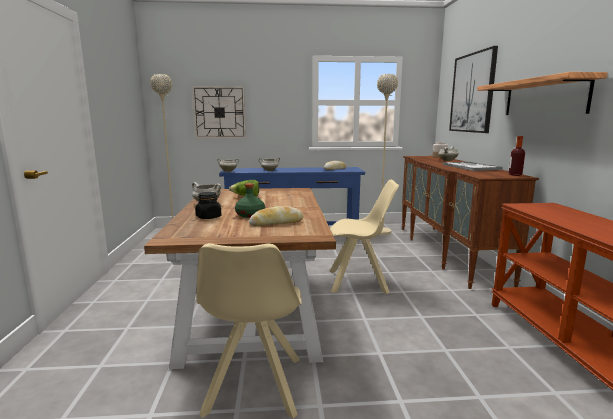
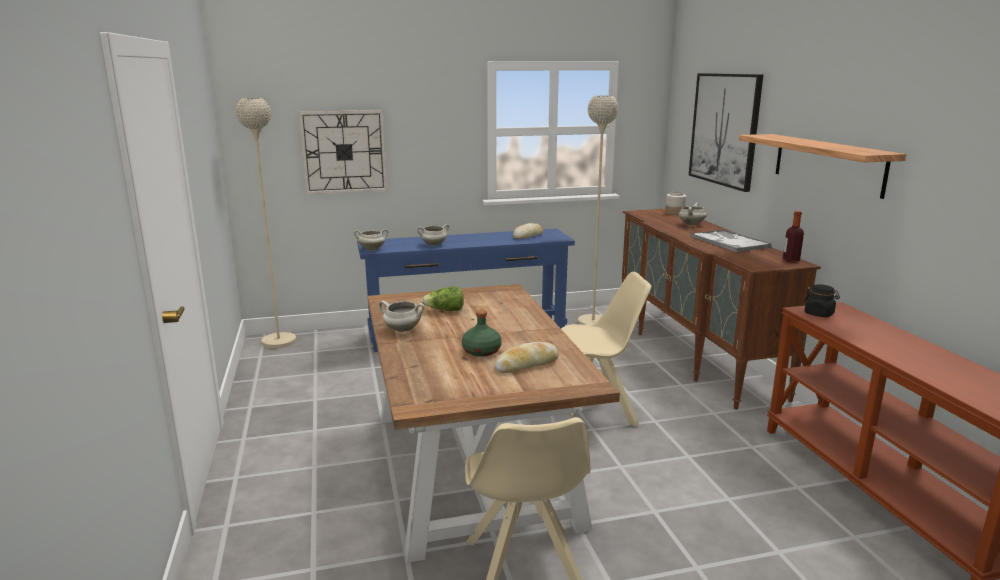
camera: 10 degrees left, 5 degrees up
(208, 217) = (429, 359): black jar -> black jar (819, 314)

